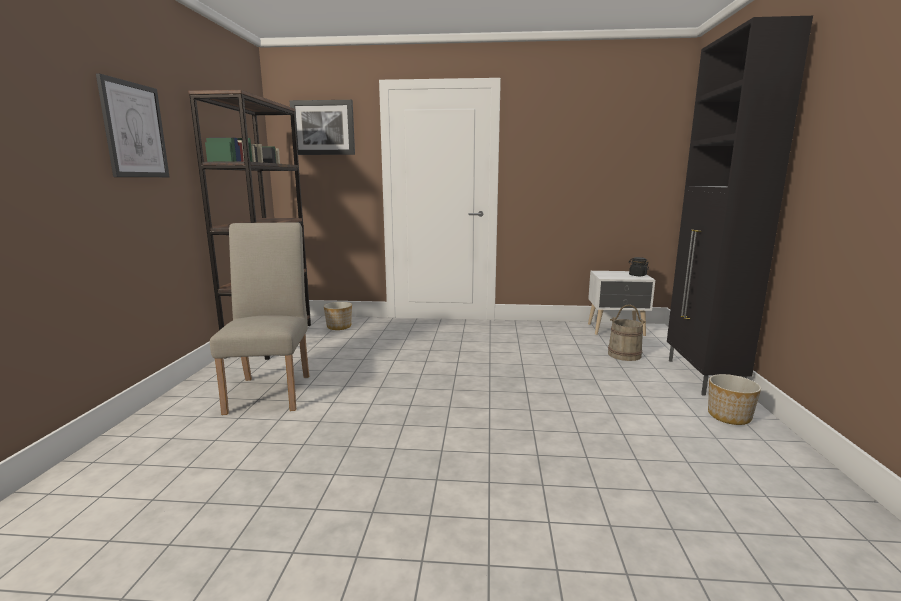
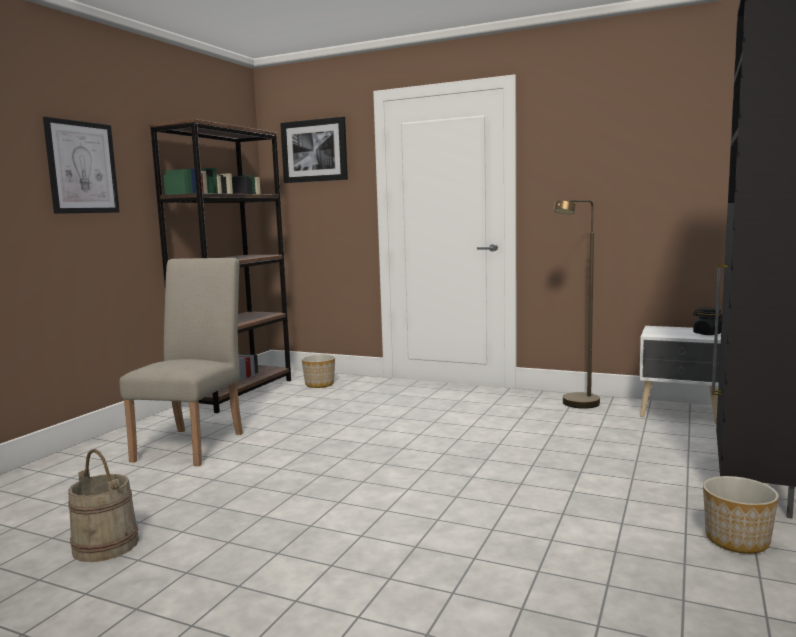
camera: 20 degrees right, 5 degrees down
(547, 330) = (576, 405): none -> brown floor lamp
(624, 355) = (657, 445): beige bucket -> beige bucket (106, 545)

